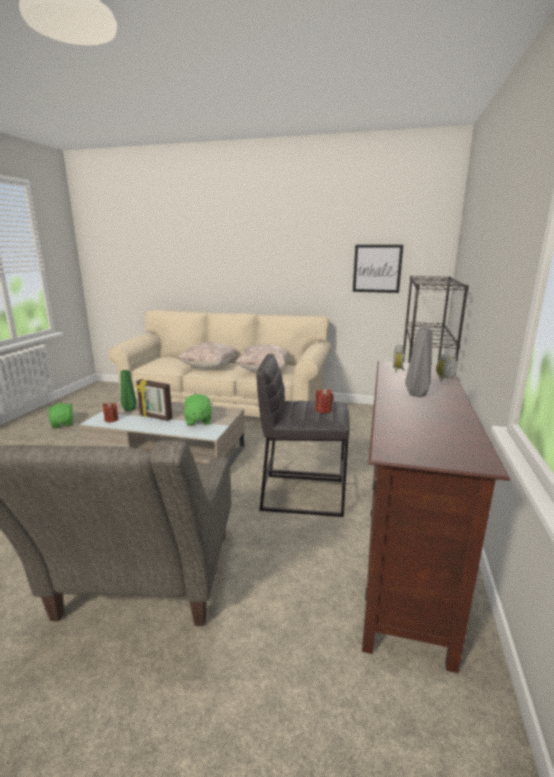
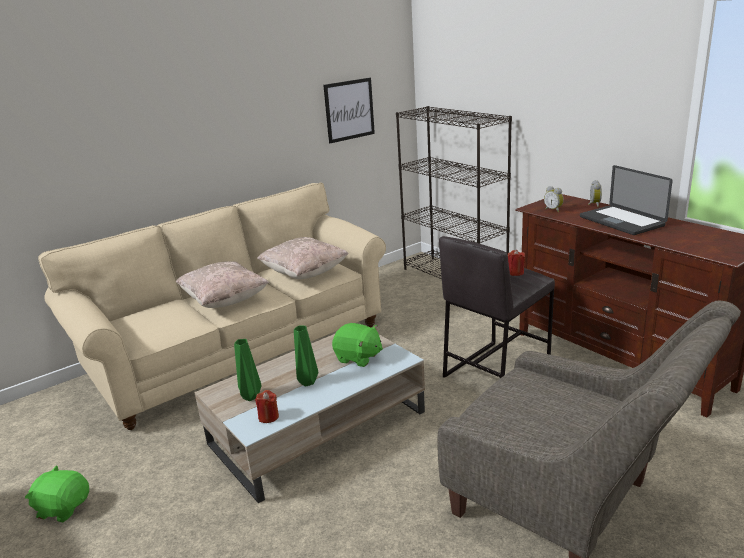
camera: 50 degrees left, 5 degrees up
(155, 417) = (308, 383): picture frame -> green vase
(416, 394) = (621, 221): grey vase -> laptop

